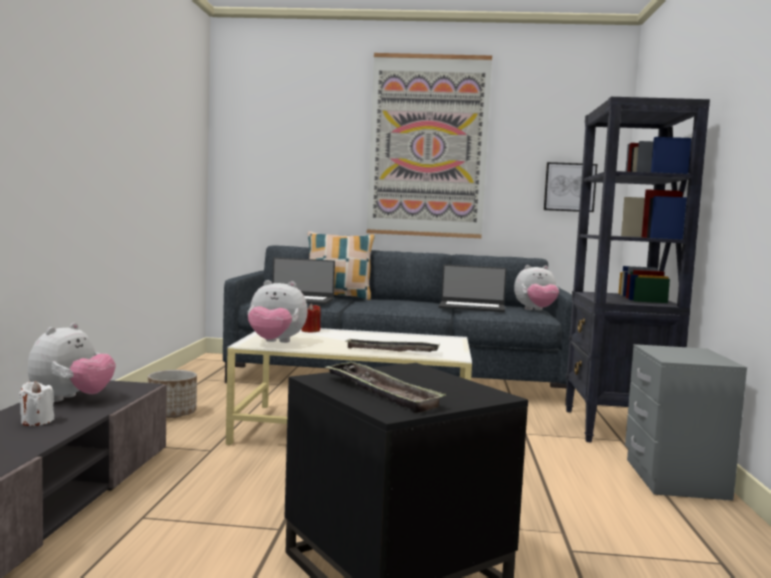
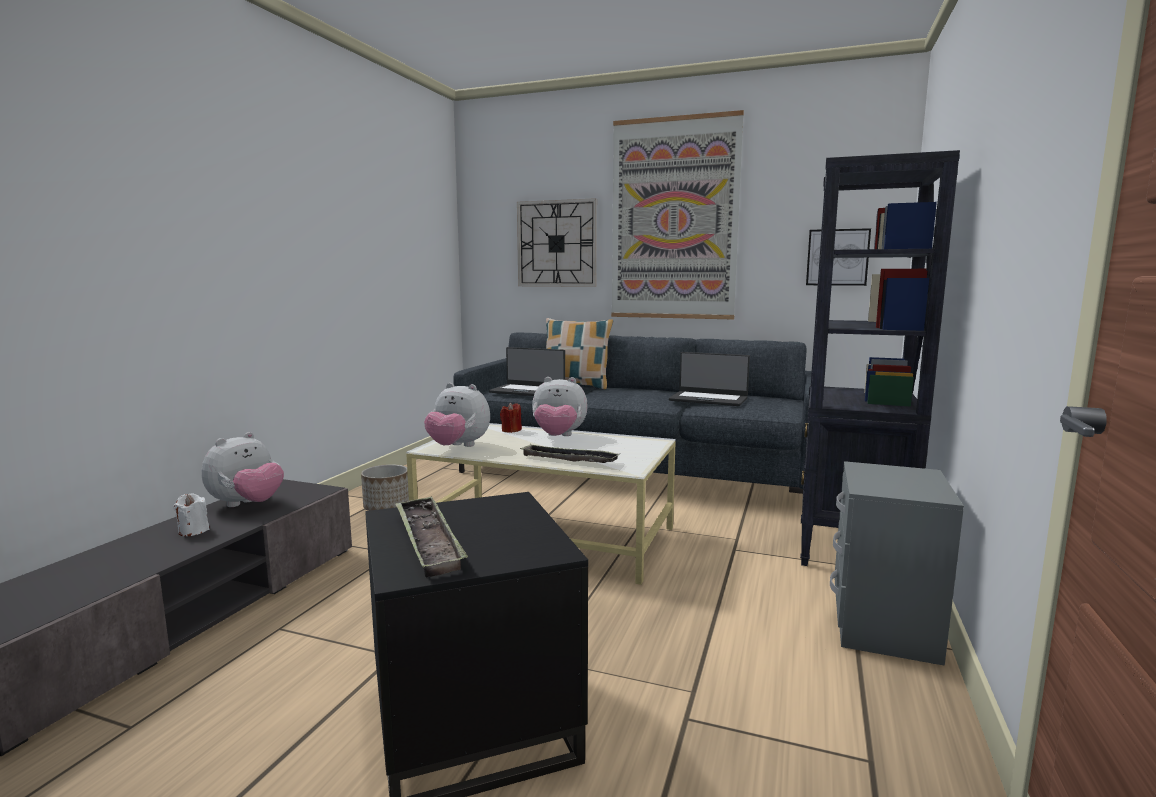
camera: 15 degrees right, 5 degrees up
(313, 162) = (557, 244): none -> wall clock
(535, 310) = (783, 403): plush toy -> plush toy (558, 437)

